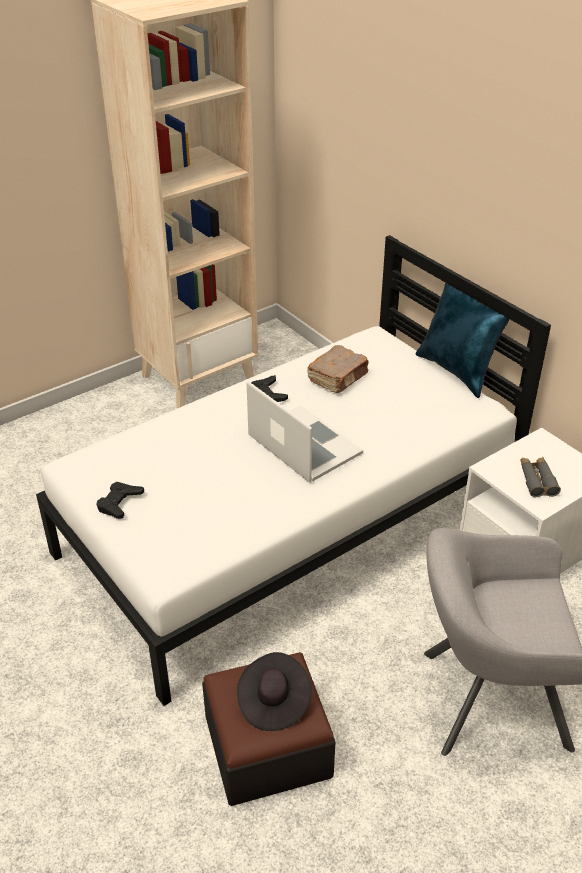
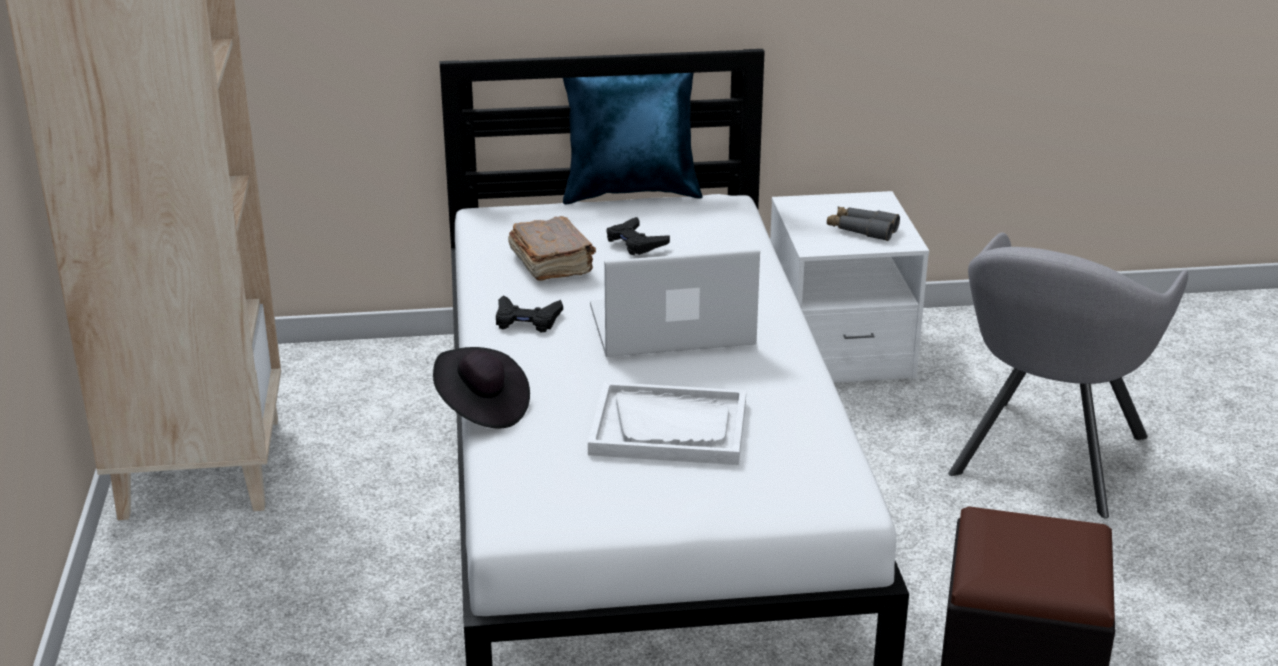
camera: 60 degrees left, 10 degrees down
(119, 503) = (655, 498): black game controller -> black game controller (635, 242)
(194, 483) = (669, 428): none -> white tray
(273, 702) = (1042, 546): black hat -> black hat (481, 408)

